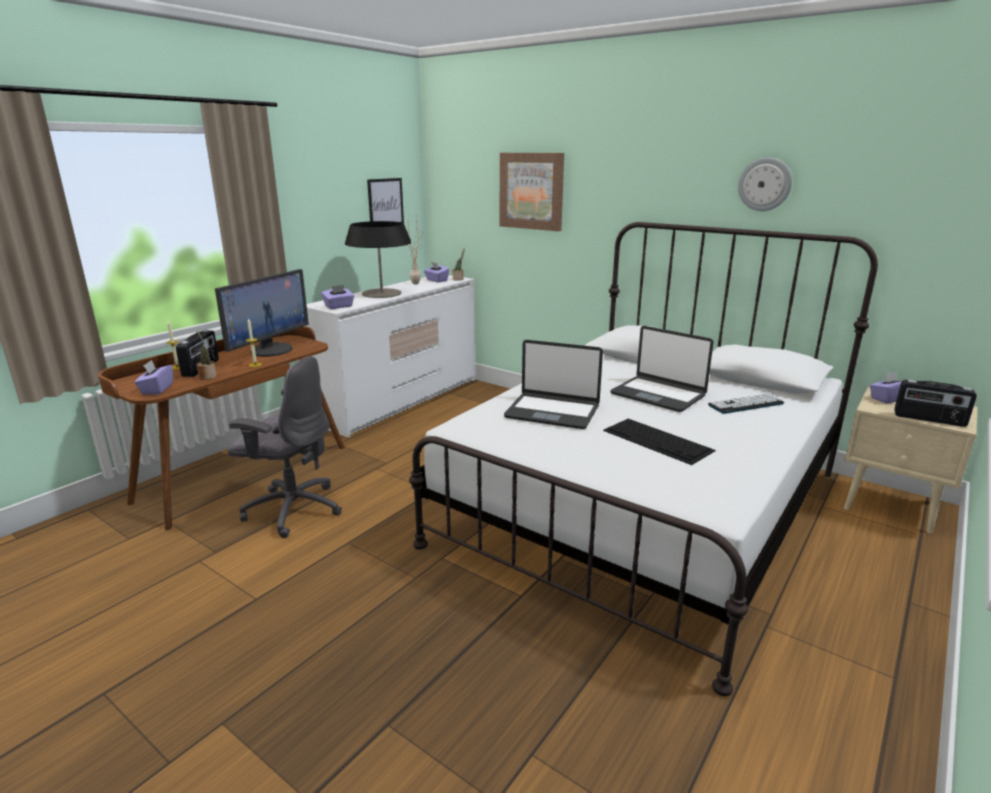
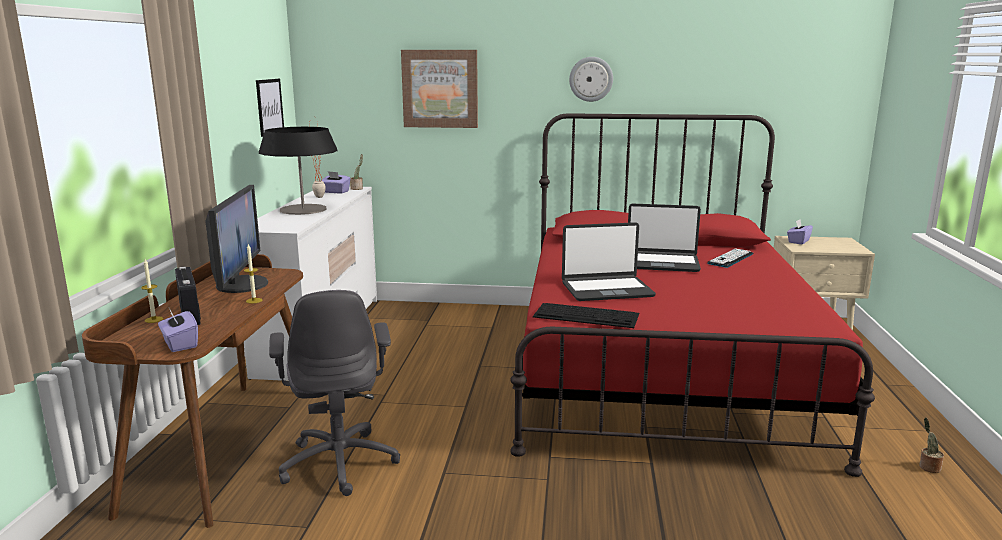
camera: 30 degrees left, 5 degrees down
(207, 376) = (218, 321): potted plant -> potted plant (928, 467)
(292, 509) = (340, 462): grey office chair -> grey office chair turned 90 degrees clockwise
(339, 306) = (284, 226): purple tissue box -> none
(644, 507) = (660, 371): white bed -> red bed
(658, 440) = (717, 293): keyboard -> keyboard (587, 315)
(765, 184) = (677, 75): wall clock -> wall clock (591, 79)
(929, 419) = (839, 250): radio -> none

